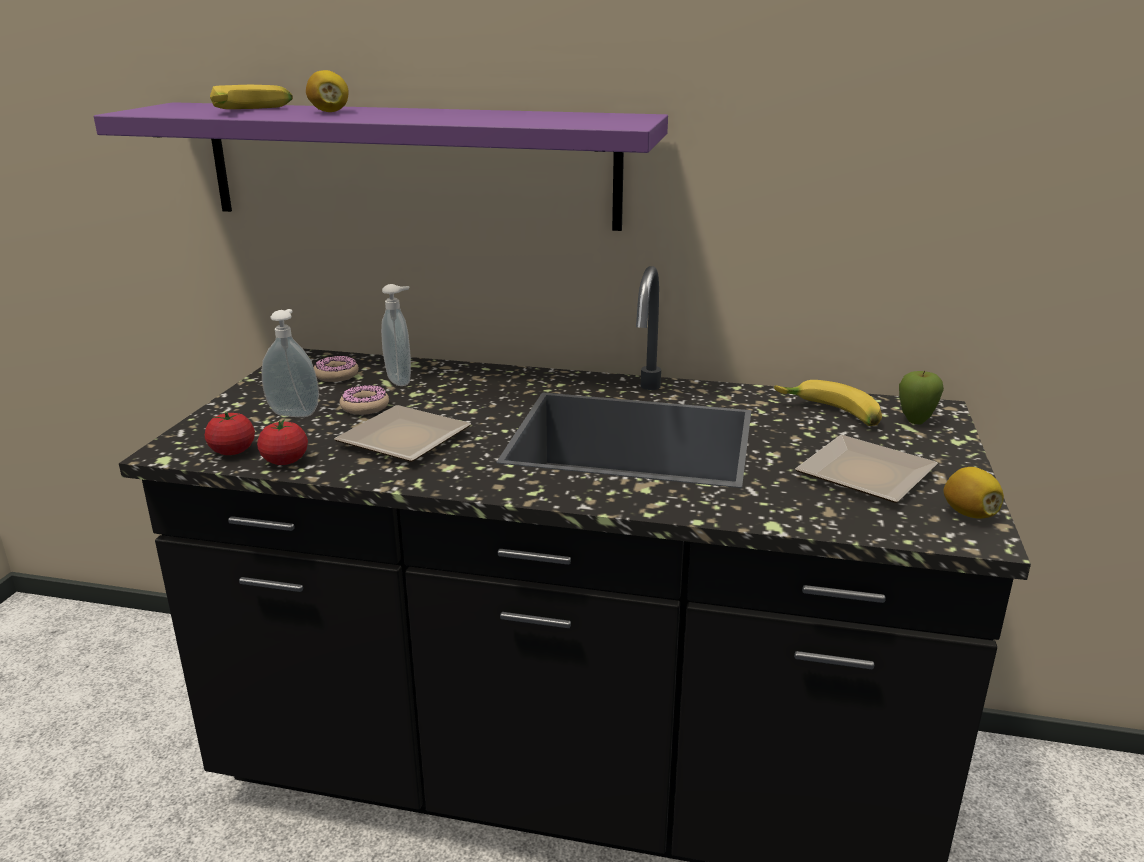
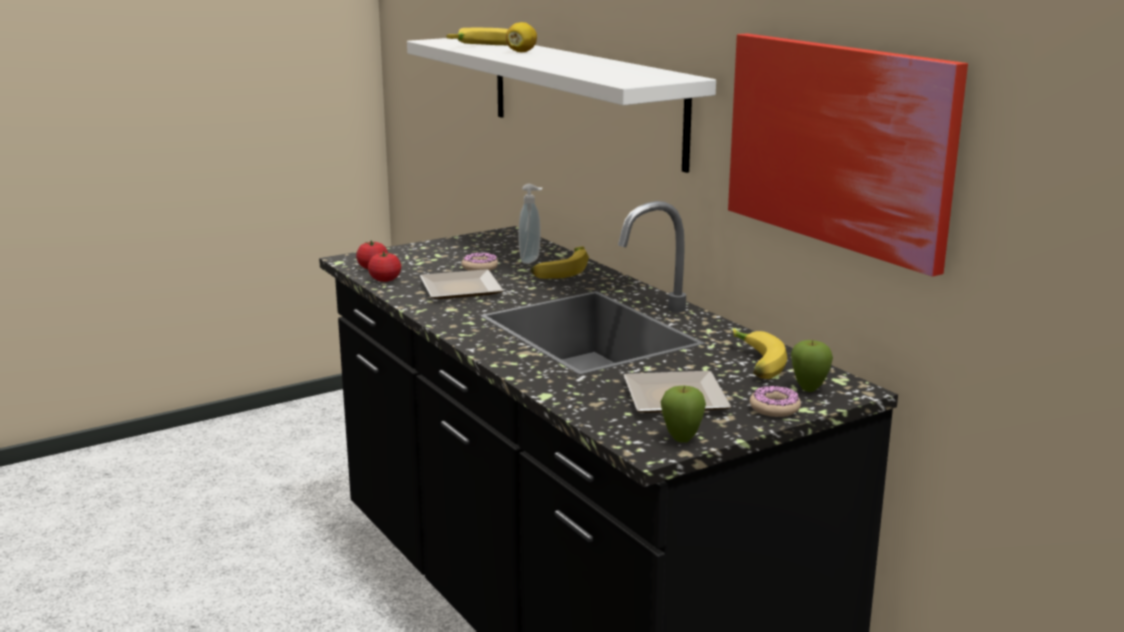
camera: 45 degrees right, 5 degrees down
(295, 413) = (439, 260): soap dispenser -> none
(336, 375) = (503, 247): donut -> donut (774, 408)
(410, 165) = (584, 98): purple shelf -> white shelf
(458, 382) = (561, 271): none -> banana
(869, 166) = (838, 145): none -> picture
(969, 514) = (681, 439): lemon -> apple

